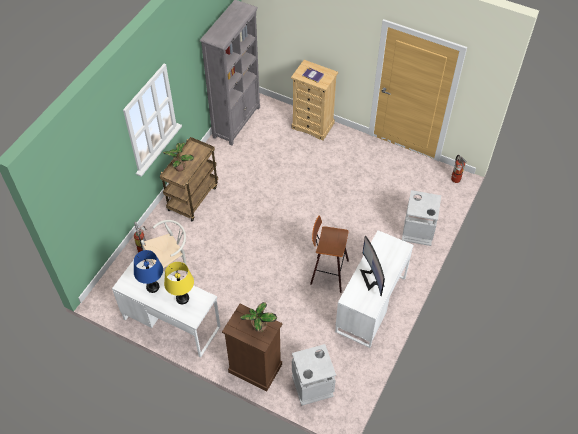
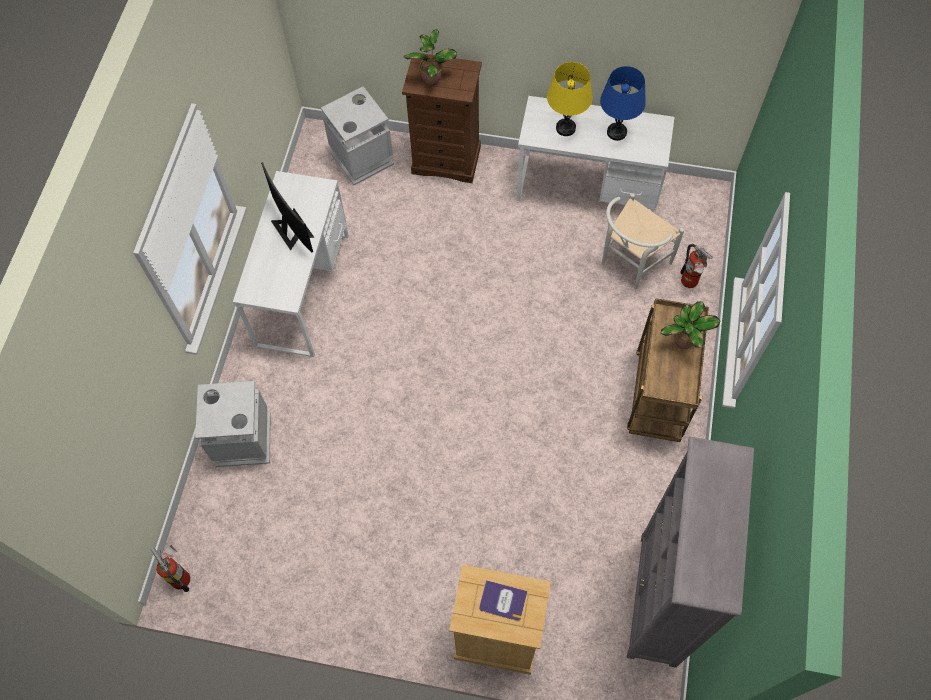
camera: 165 degrees right, 10 degrees up
(327, 273) = (382, 321): stool -> none

